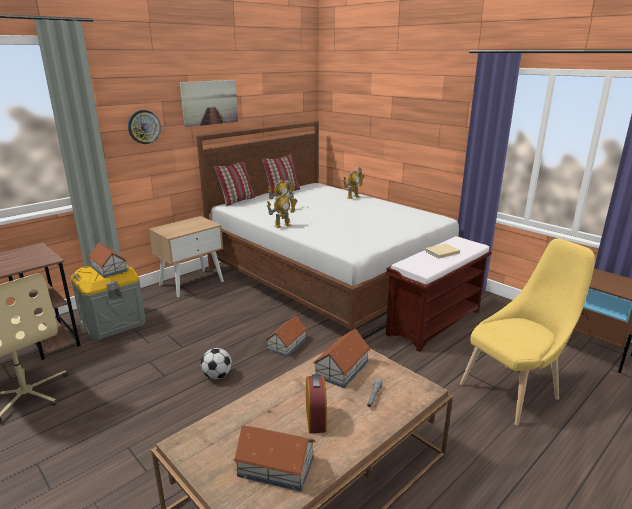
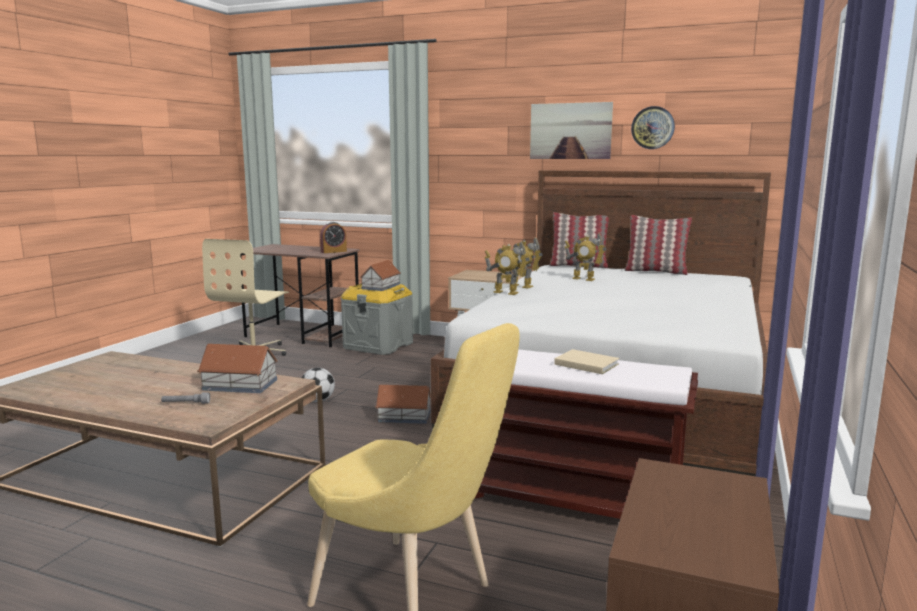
camera: 65 degrees right, 10 degrees down
(144, 127) = (482, 153): wall clock -> wall clock (652, 127)
(276, 467) = (73, 385): toy house -> none
(315, 418) = (145, 387): alarm clock -> alarm clock (333, 251)
(353, 197) = (716, 294): toy robot -> toy robot (505, 292)

